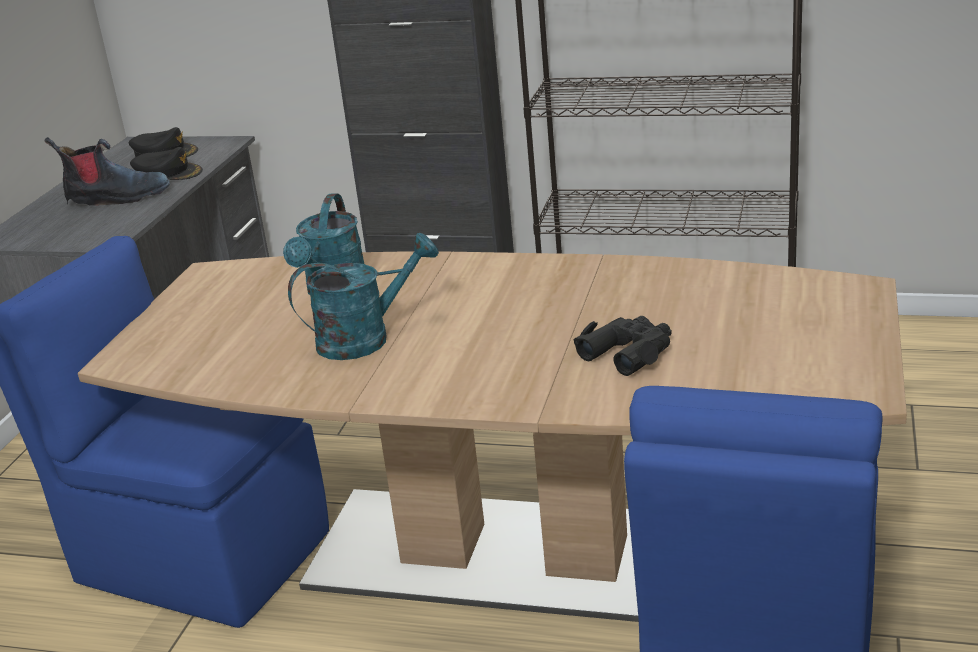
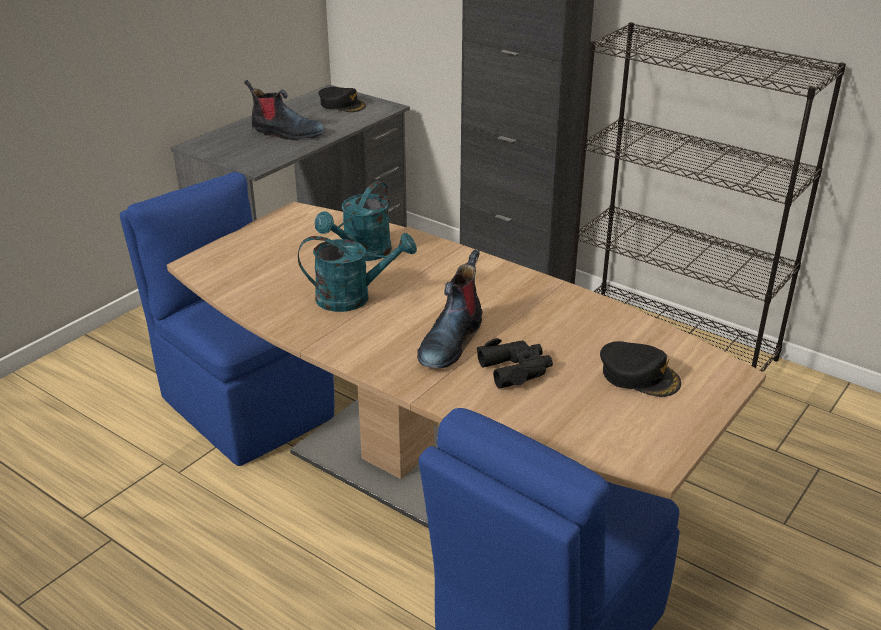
camera: 20 degrees right, 5 degrees up
(168, 173) = (332, 123): black cap -> black cap (639, 375)
(526, 347) = (450, 341): none -> boot

